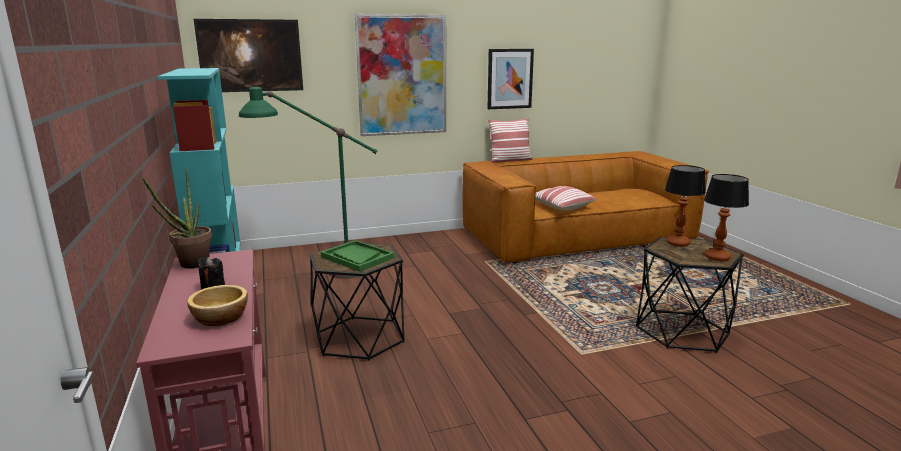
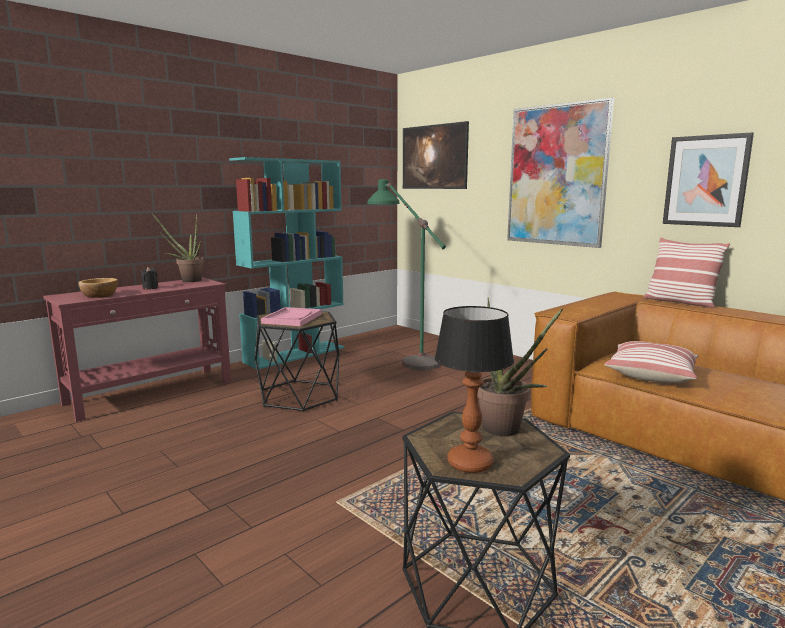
camera: 65 degrees right, 5 degrees down
(357, 257) = (292, 318): green tray -> pink tray
(678, 243) = (507, 431): table lamp -> potted plant

